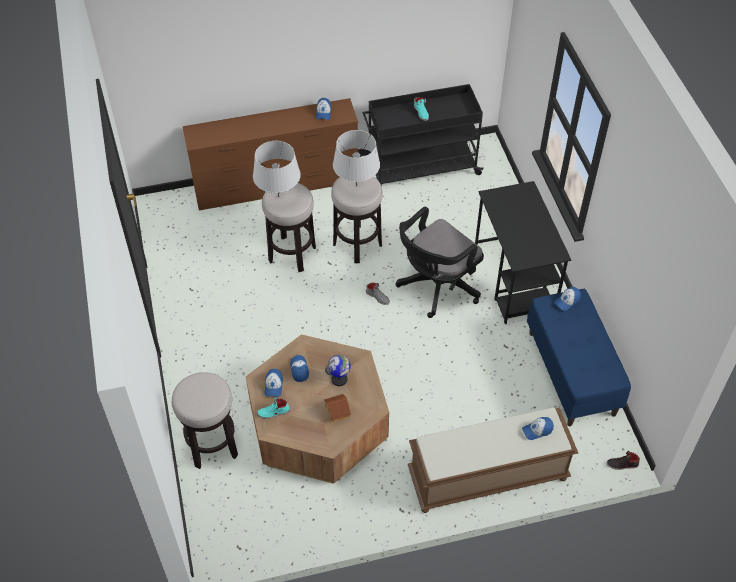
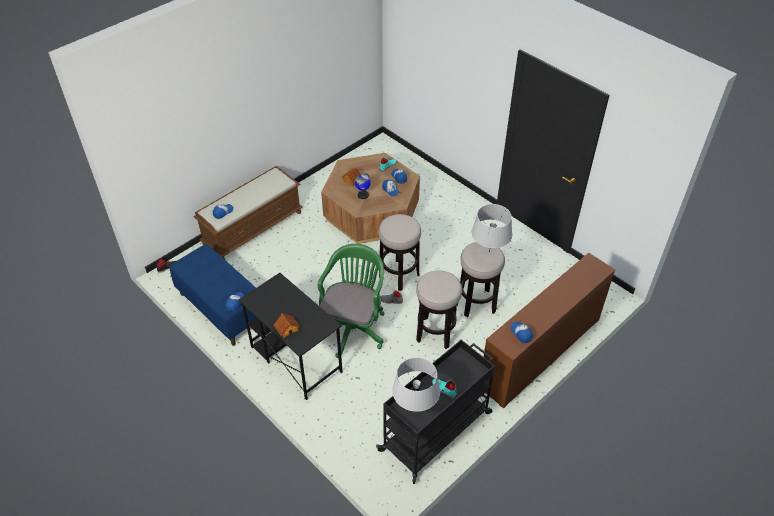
camera: 150 degrees right, 5 degrees down
(212, 445) = (422, 179): stool -> stool (399, 275)
(356, 186) = (440, 285): grey table lamp -> grey table lamp (415, 407)
(436, 287) = (353, 326): black office chair -> green office chair
(533, 209) = (287, 328): none -> toy house

